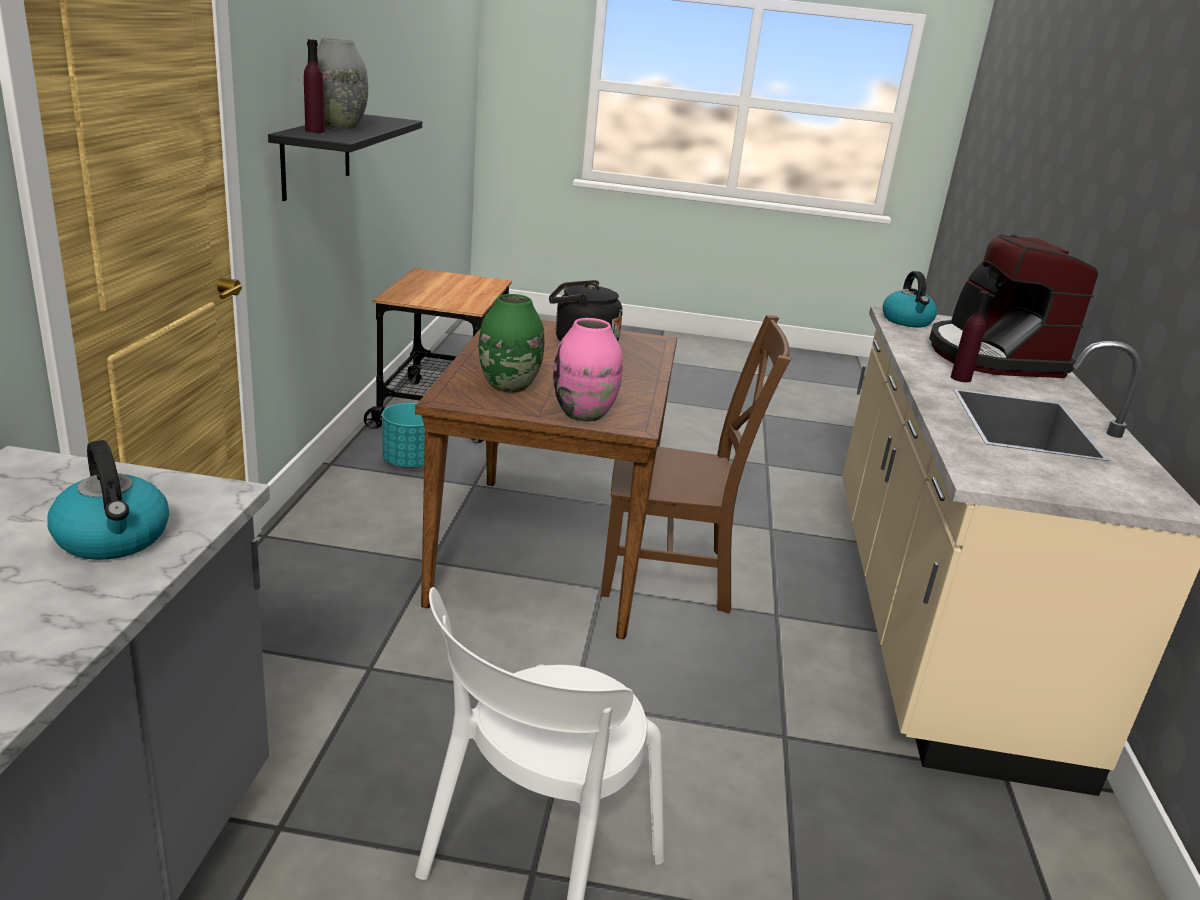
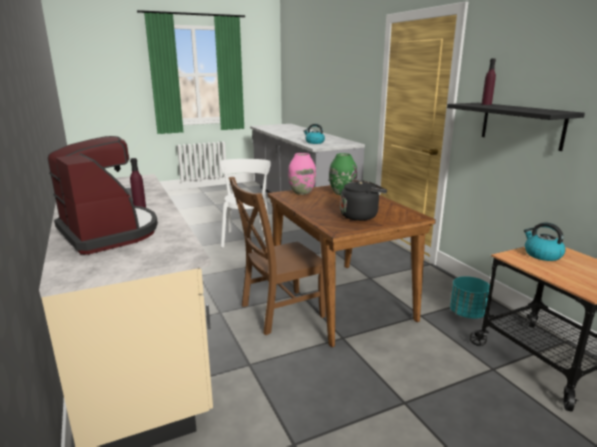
camera: 150 degrees right, 5 degrees down
(338, 126) = (505, 106): grey vase -> none
(907, 321) = (173, 248): kettle -> kettle (542, 255)

